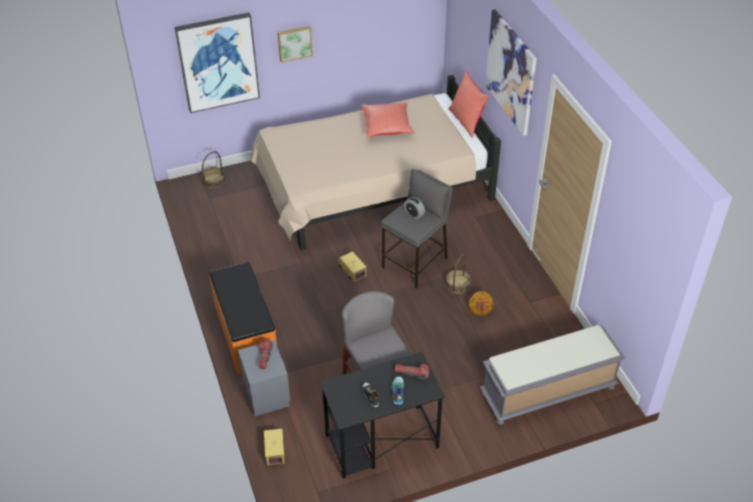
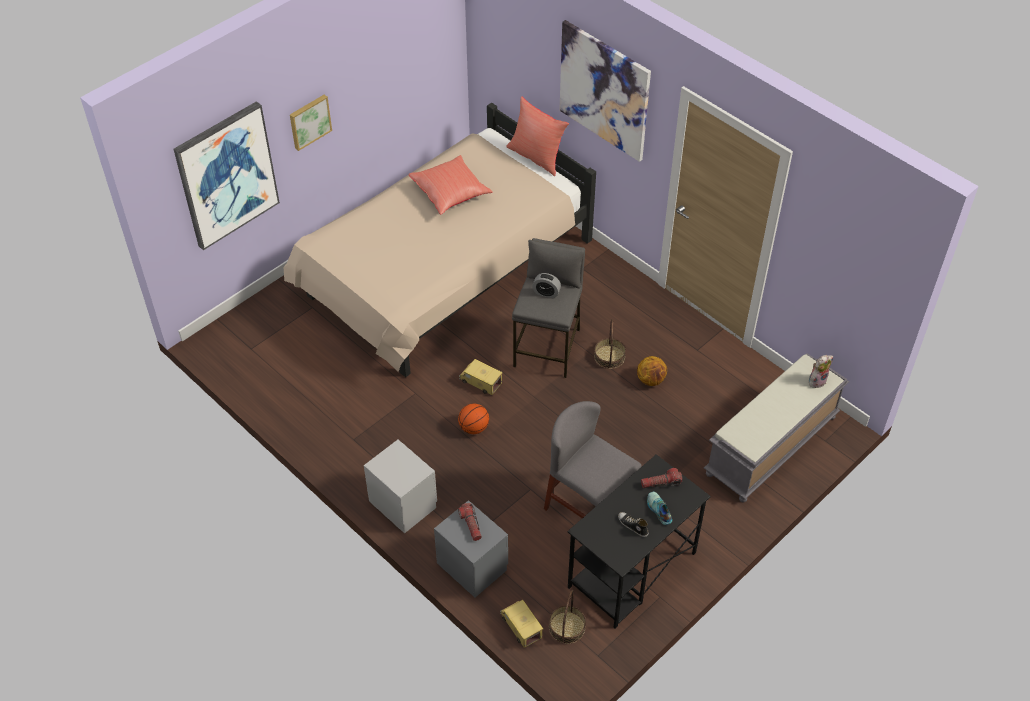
camera: 25 degrees left, 5 degrees up
(214, 181) = (243, 324): basket -> basket (567, 627)
(245, 334) = (403, 504): orange bench -> grey nightstand
(327, 300) = (473, 428): none -> basketball
(596, 347) = (817, 380): none -> plush toy

